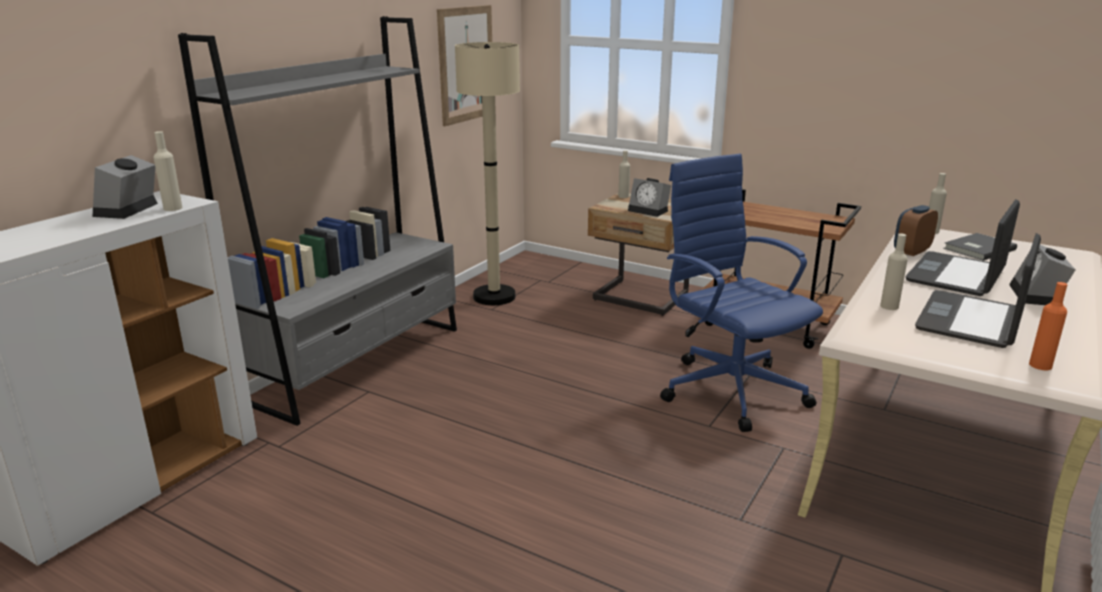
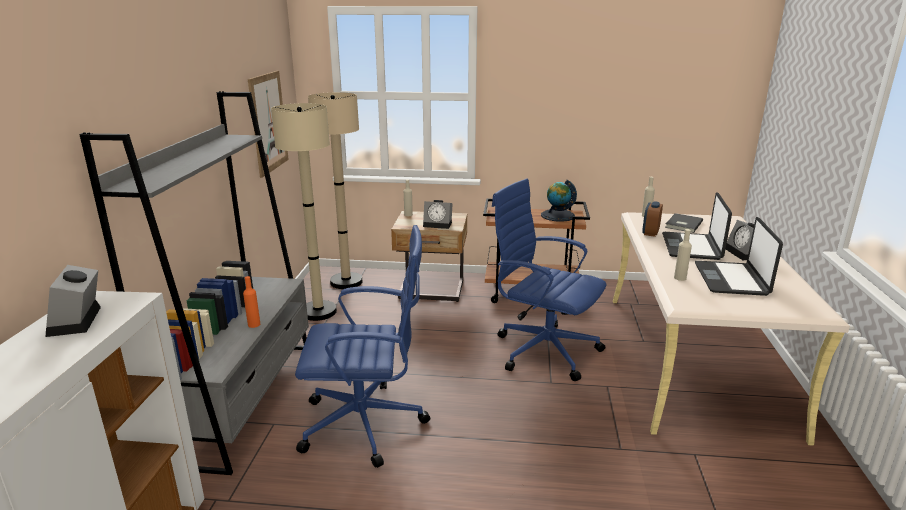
camera: 25 degrees left, 0 degrees up
(173, 208) = (125, 309): beige bottle -> none
(459, 415) = (366, 424): none -> blue office chair
(547, 272) = (346, 282): none -> beige floor lamp
(811, 219) = (557, 215): none -> globe
(1040, 365) = (794, 303): orange bottle -> orange bottle (254, 324)

